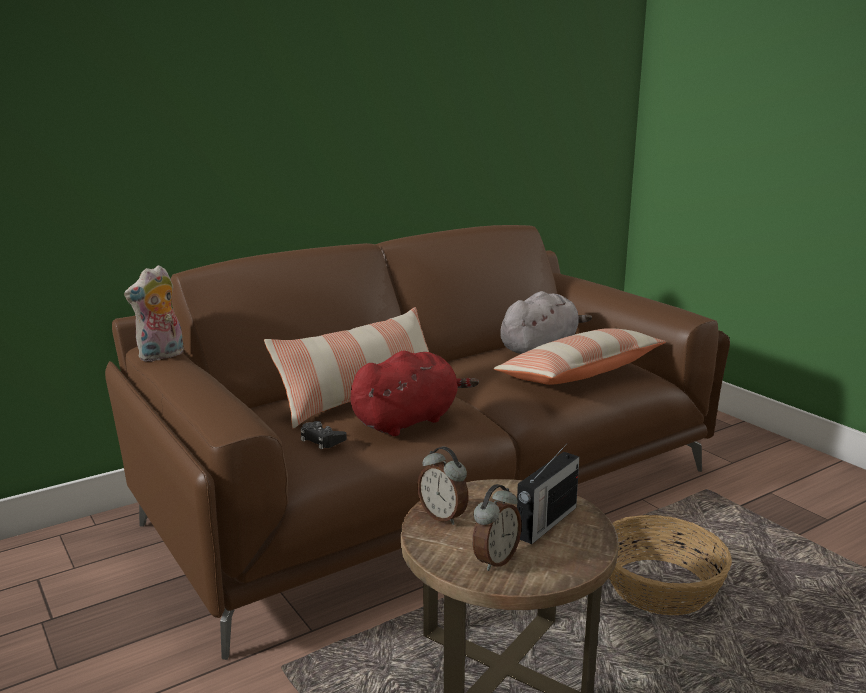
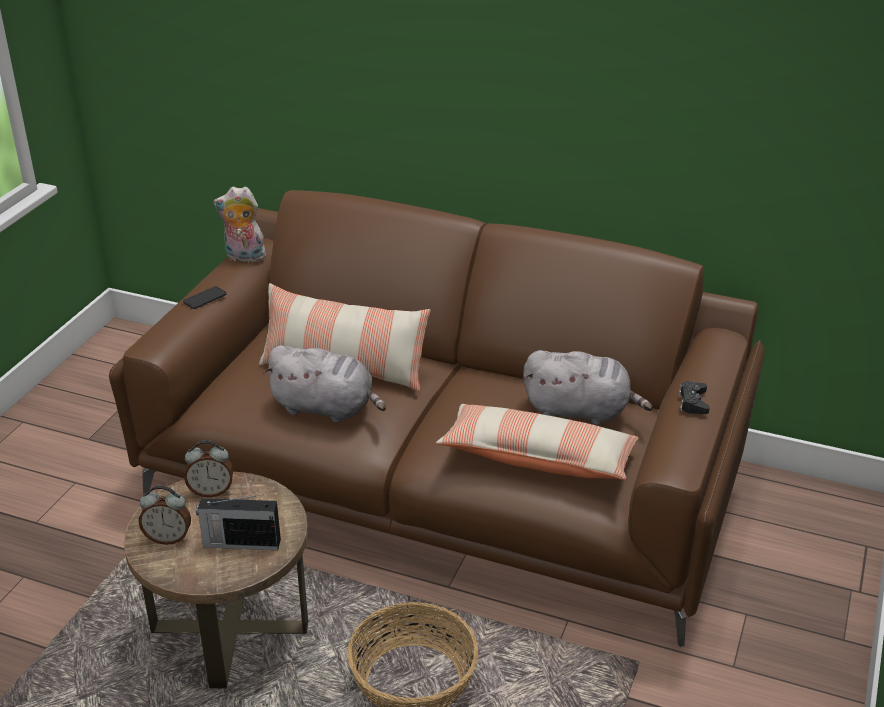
camera: 55 degrees right, 15 degrees up
(201, 383) = (205, 298): none -> phone
(322, 440) = (252, 386): black game controller -> black game controller (693, 402)
(408, 421) = (326, 408): red plush toy -> grey plush toy
(443, 516) = (211, 491): alarm clock -> alarm clock turned 105 degrees counterclockwise

